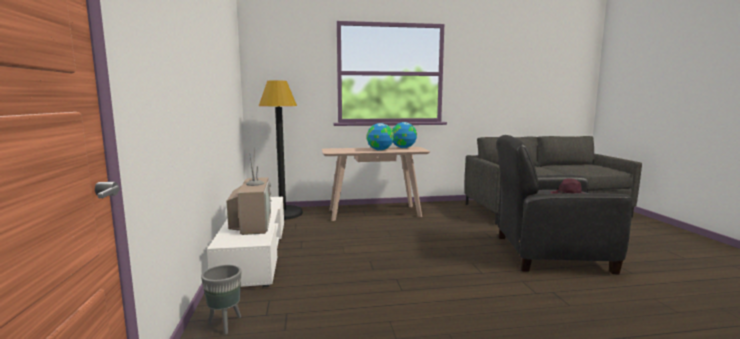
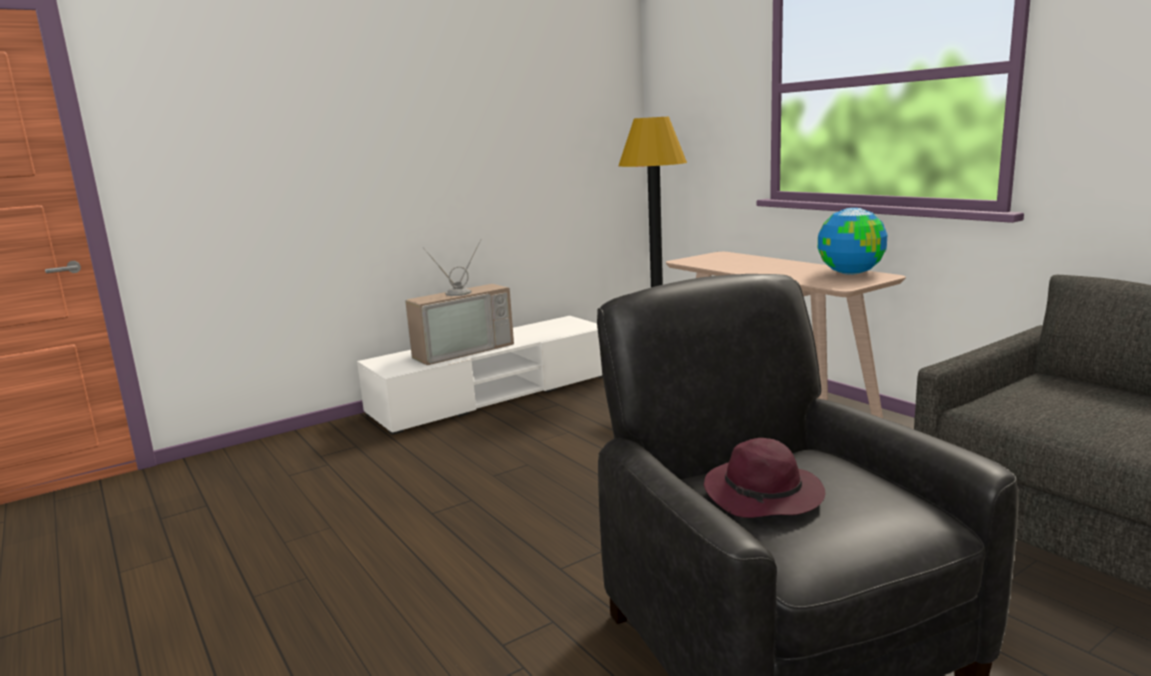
camera: 65 degrees right, 5 degrees up
(225, 324) = (292, 446): grey planter -> none
(379, 150) = (777, 270): globe -> none

